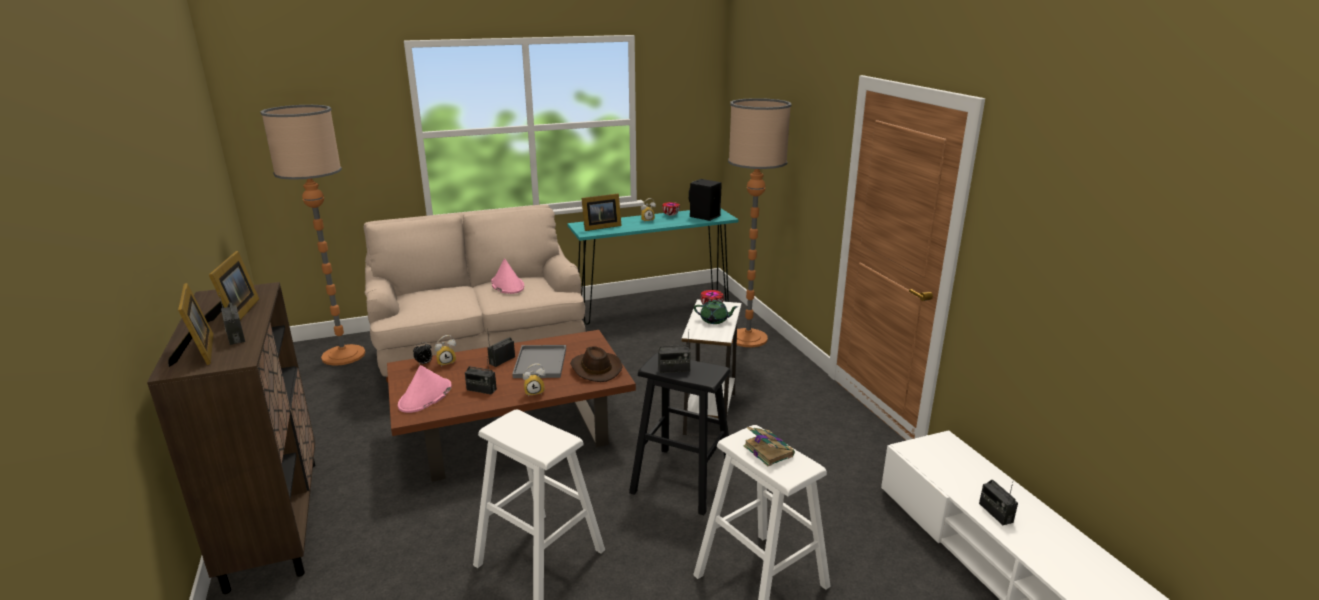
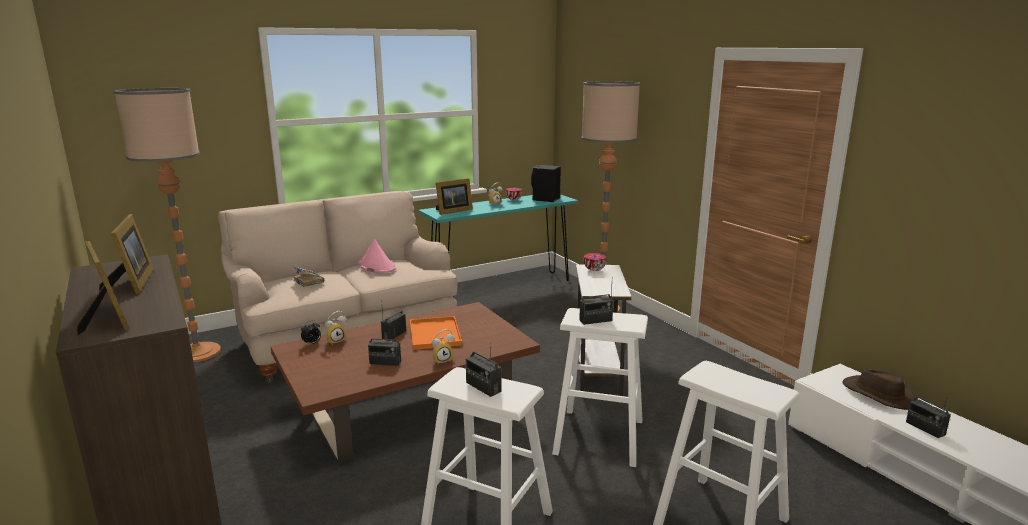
camera: 10 degrees left, 5 degrees down
(235, 336) = (145, 302): radio -> radio (483, 387)
(425, 396) = (327, 373): pink hat -> none
(541, 363) = (435, 334): grey tray -> orange tray
(595, 369) = (493, 335): brown hat -> brown hat (878, 394)
(683, 480) = (599, 436): black stool -> white stool
(714, 320) = (604, 280): green teapot -> none
(767, 450) = (733, 381): book -> book (308, 281)

